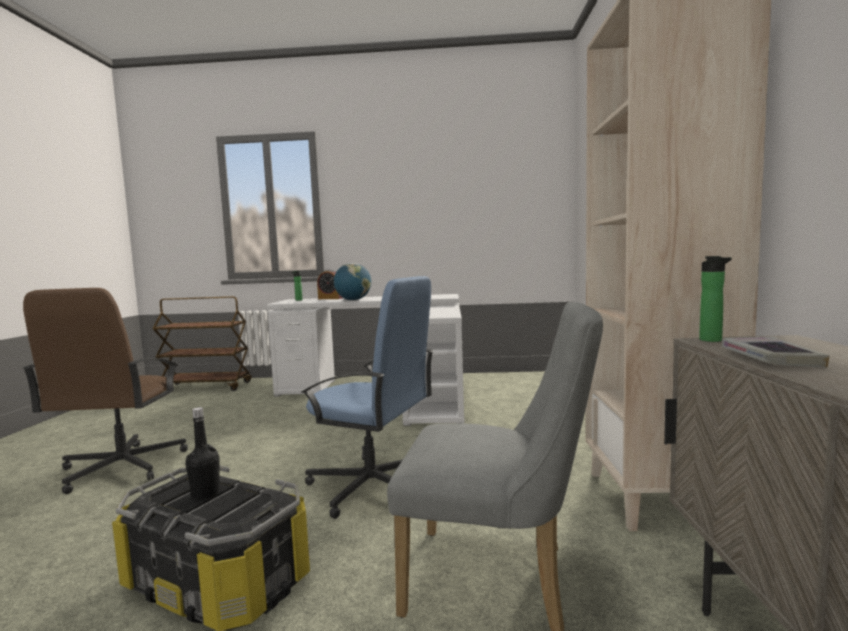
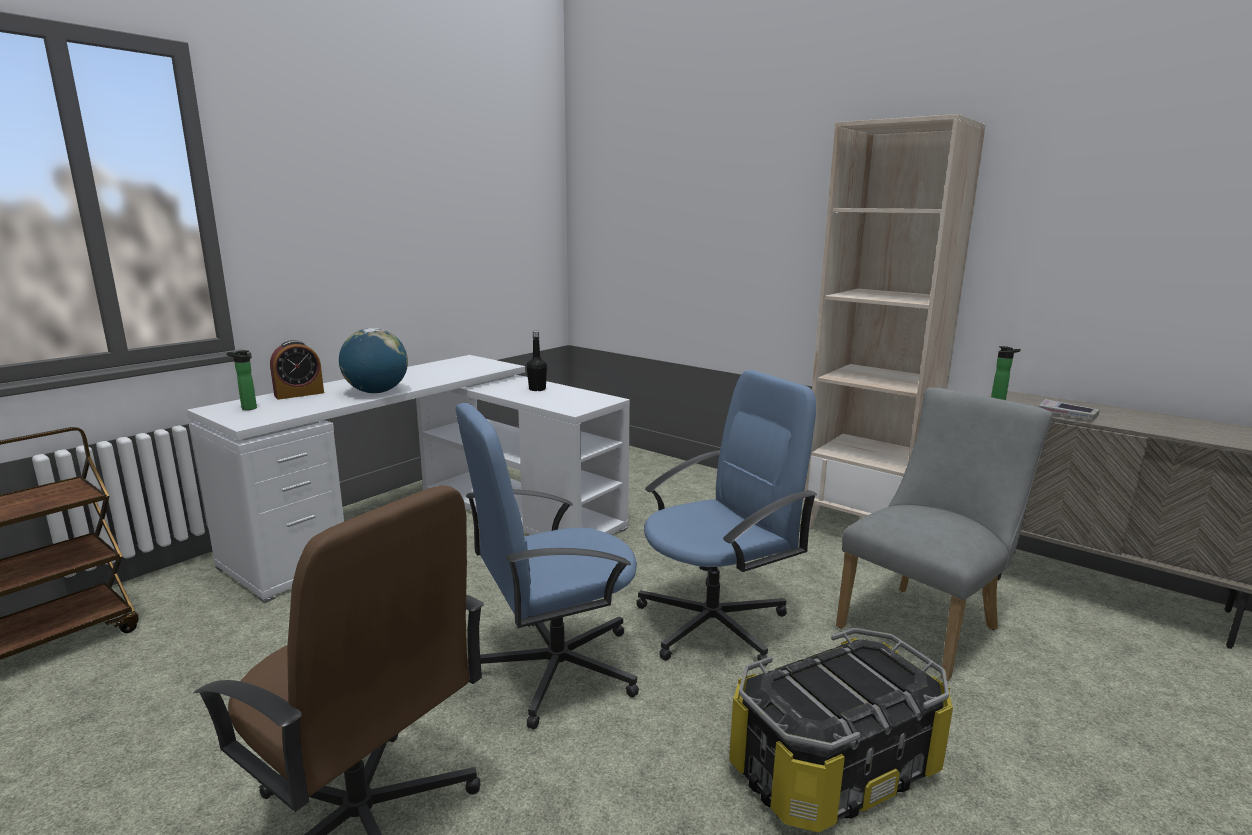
camera: 55 degrees left, 10 degrees up
(205, 494) = (827, 683): black bottle -> black bottle (537, 389)
(270, 460) = (554, 669): none -> blue office chair

